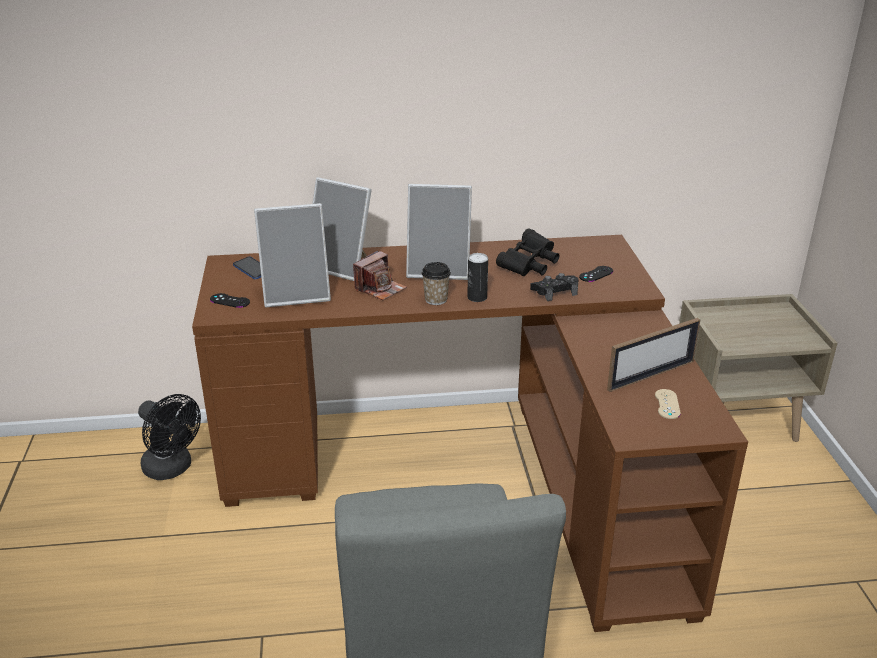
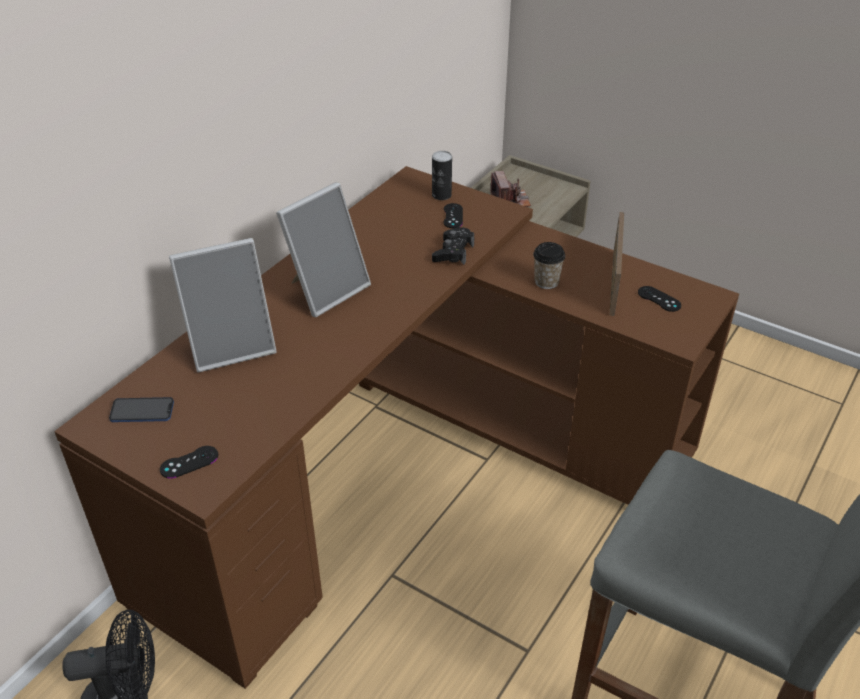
camera: 50 degrees left, 10 degrees up
(297, 294) = (244, 405): picture frame -> none
(380, 289) = (312, 345): camera -> camera (510, 200)
(436, 300) = (379, 322): cup -> cup (546, 282)
(477, 297) = (407, 297): can -> can (441, 195)
(529, 266) = (391, 239): black binoculars -> none
(667, 404) = (659, 299): beige game controller -> black game controller

